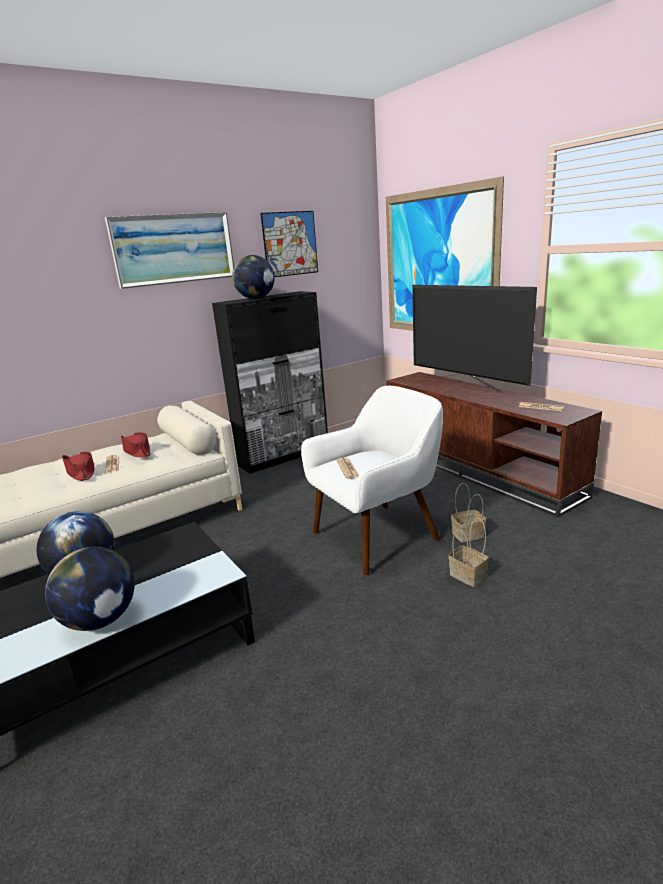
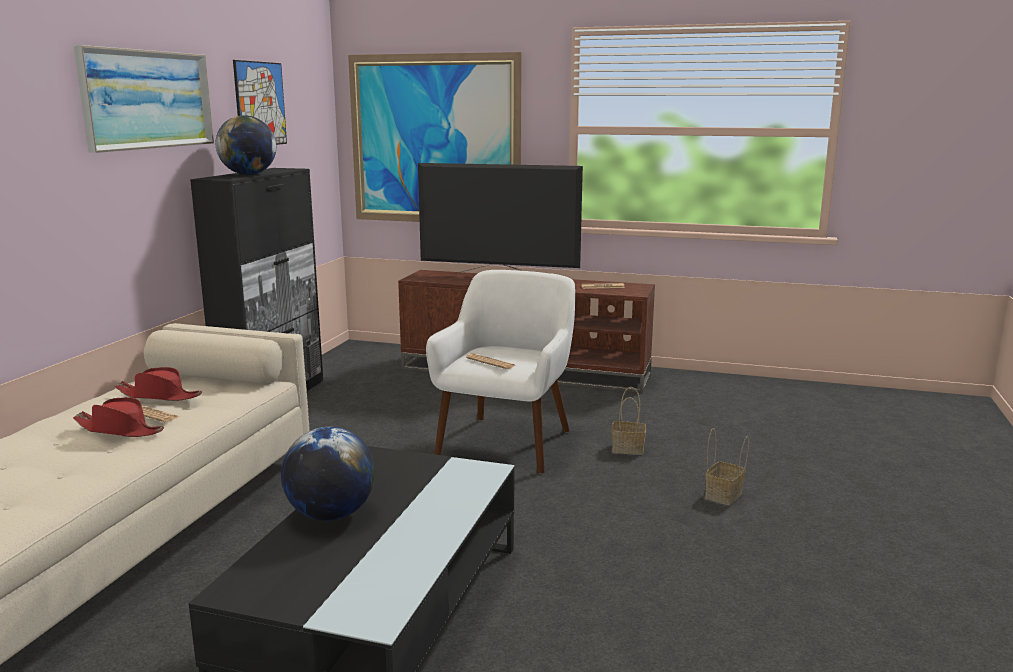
camera: 40 degrees left, 5 degrees down
(101, 620) = (432, 533): globe -> none
(467, 535) = (588, 422): basket -> basket (724, 496)

